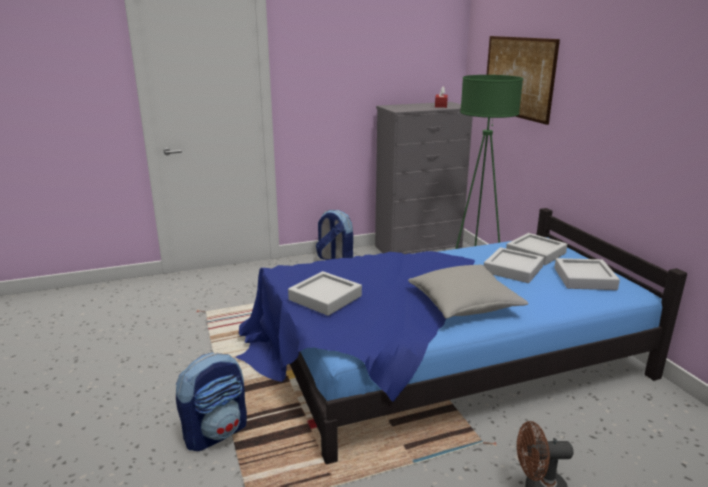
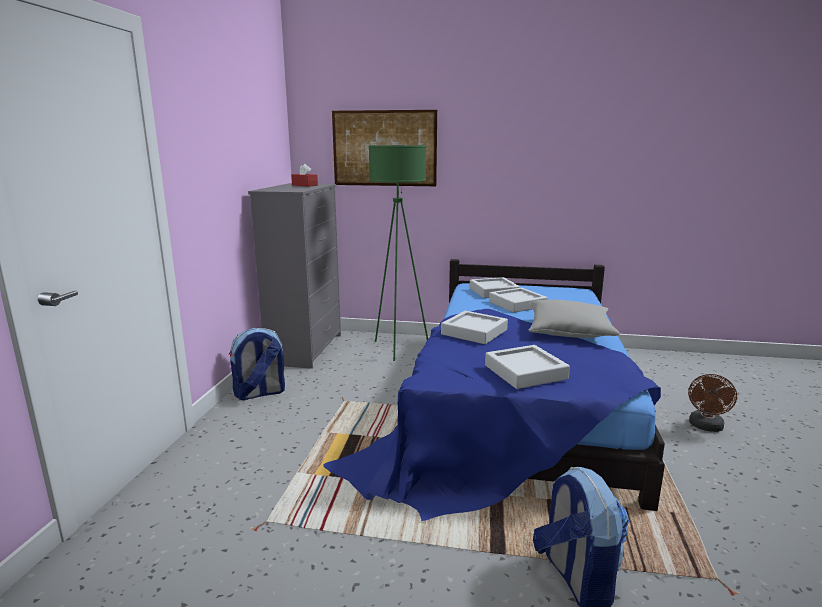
camera: 60 degrees left, 5 degrees down
(584, 279) = (552, 293): grey tray -> grey tray (474, 332)

